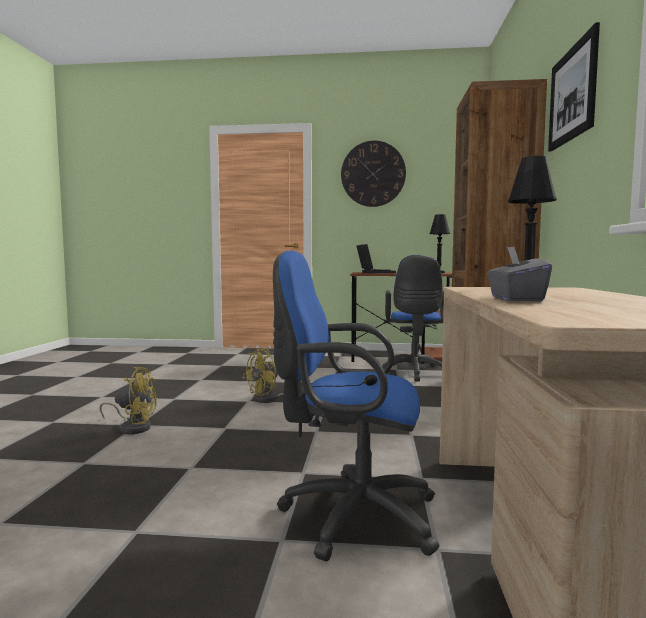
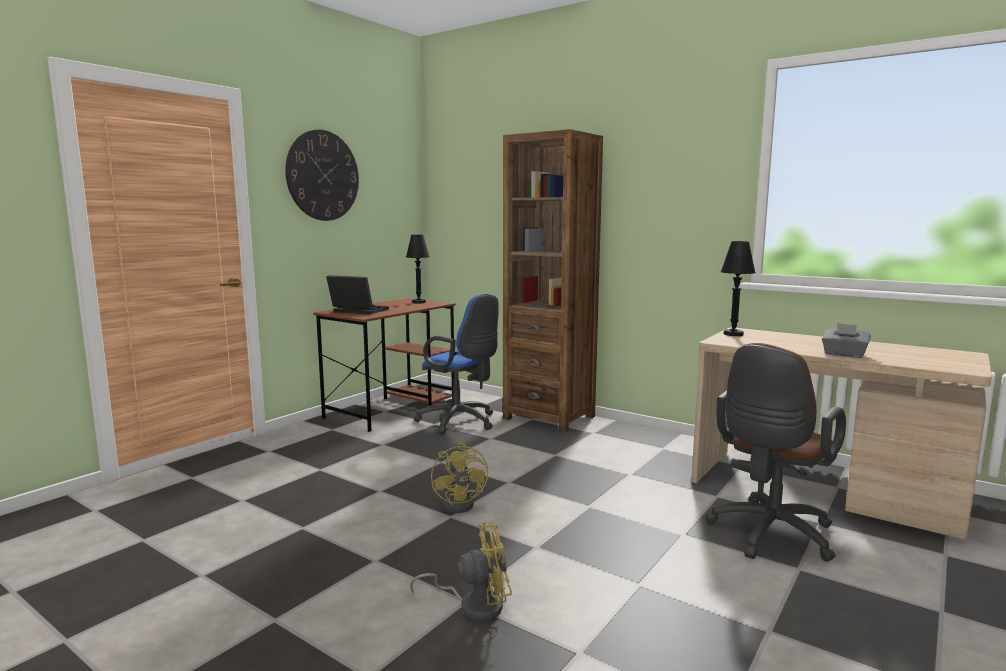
camera: 60 degrees left, 5 degrees up
(133, 427) = (473, 605): yellow fan -> yellow fan turned 45 degrees clockwise
(351, 515) = (768, 535): blue office chair -> brown office chair
(572, 94) = (652, 165): picture -> none

